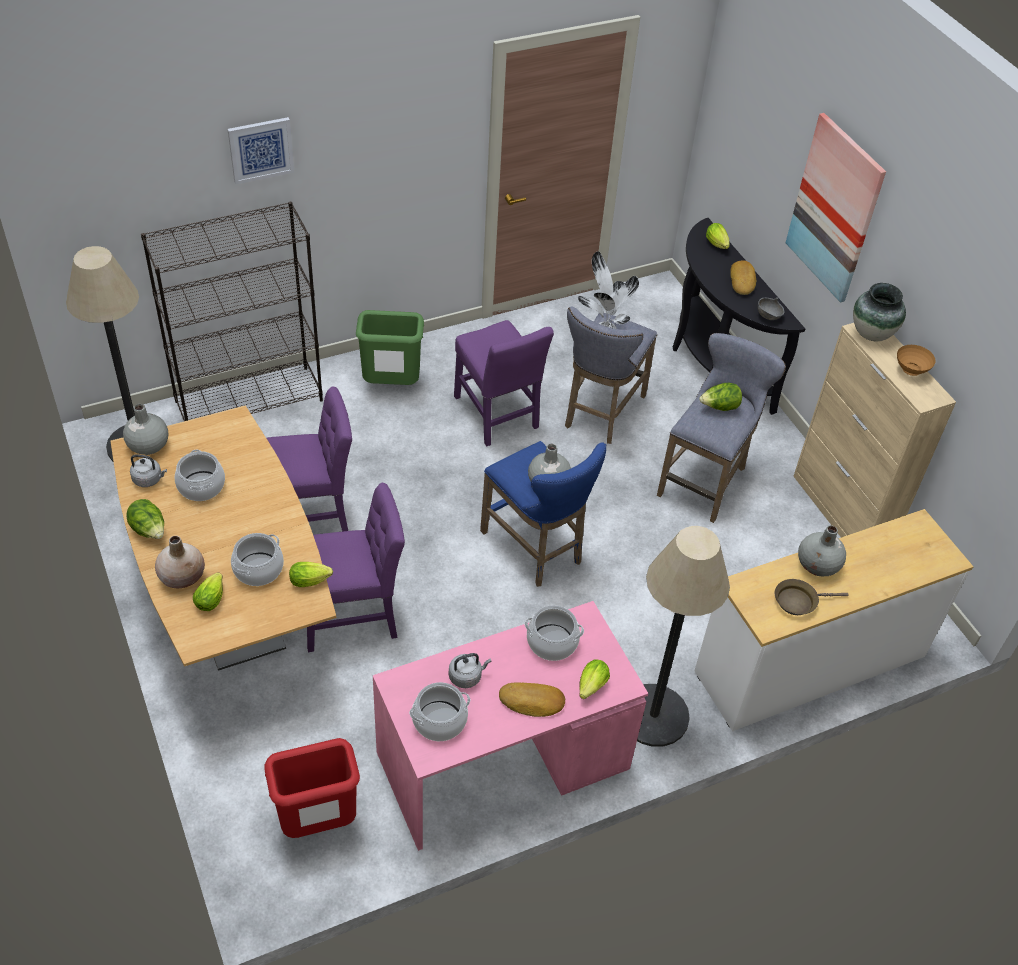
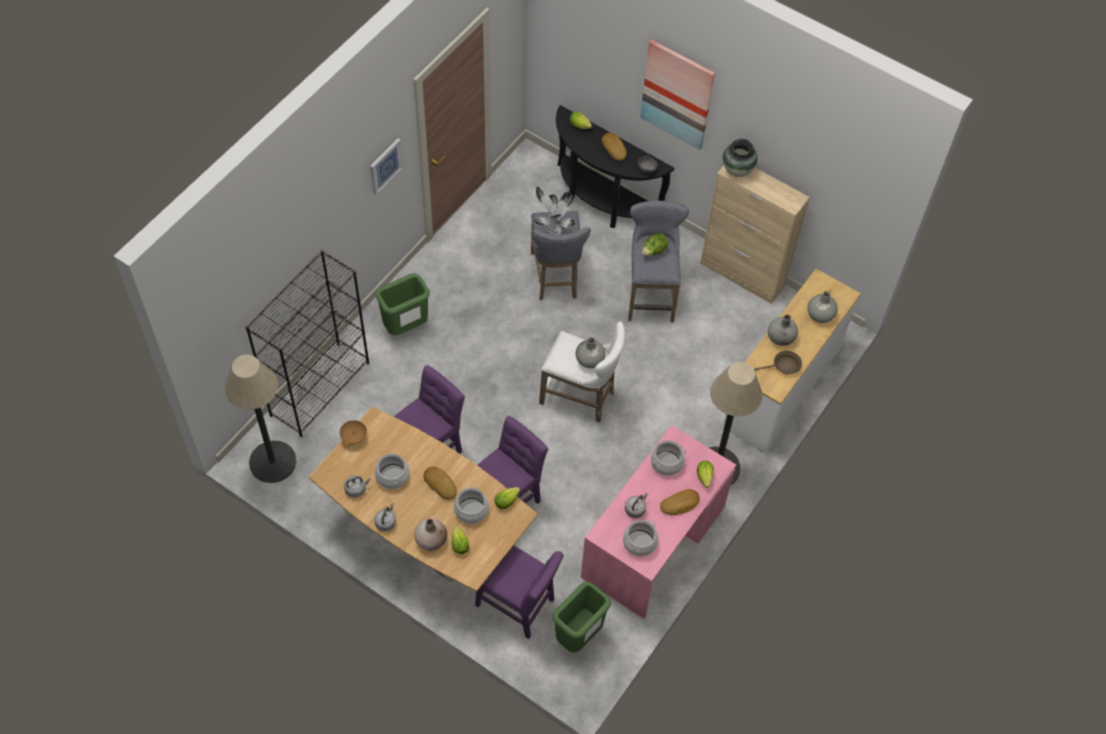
camera: 30 degrees left, 10 degrees up
(148, 445) = (335, 467): grey vase -> grey vase (820, 315)
(149, 530) = (386, 522): lettuce -> grey kettle
(249, 522) = (441, 484): none -> bread
(261, 149) = (300, 230): picture -> picture (385, 166)
(318, 824) = (579, 636): red trash can -> green trash can
(497, 416) = (491, 314): purple chair -> purple chair (518, 605)
(536, 549) = (581, 398): blue stool -> white stool
(798, 601) = (784, 366): brown frying pan -> brown frying pan turned 150 degrees counterclockwise
(910, 370) = (773, 187): brown bowl -> brown bowl (353, 438)

